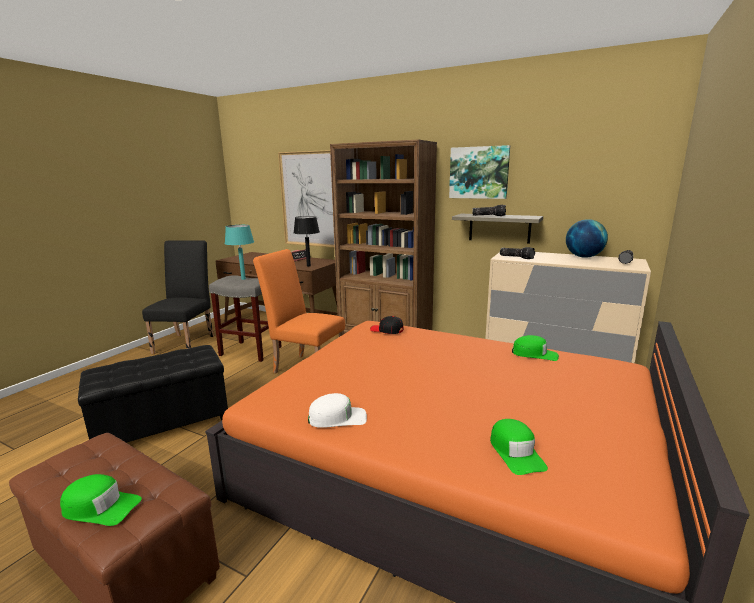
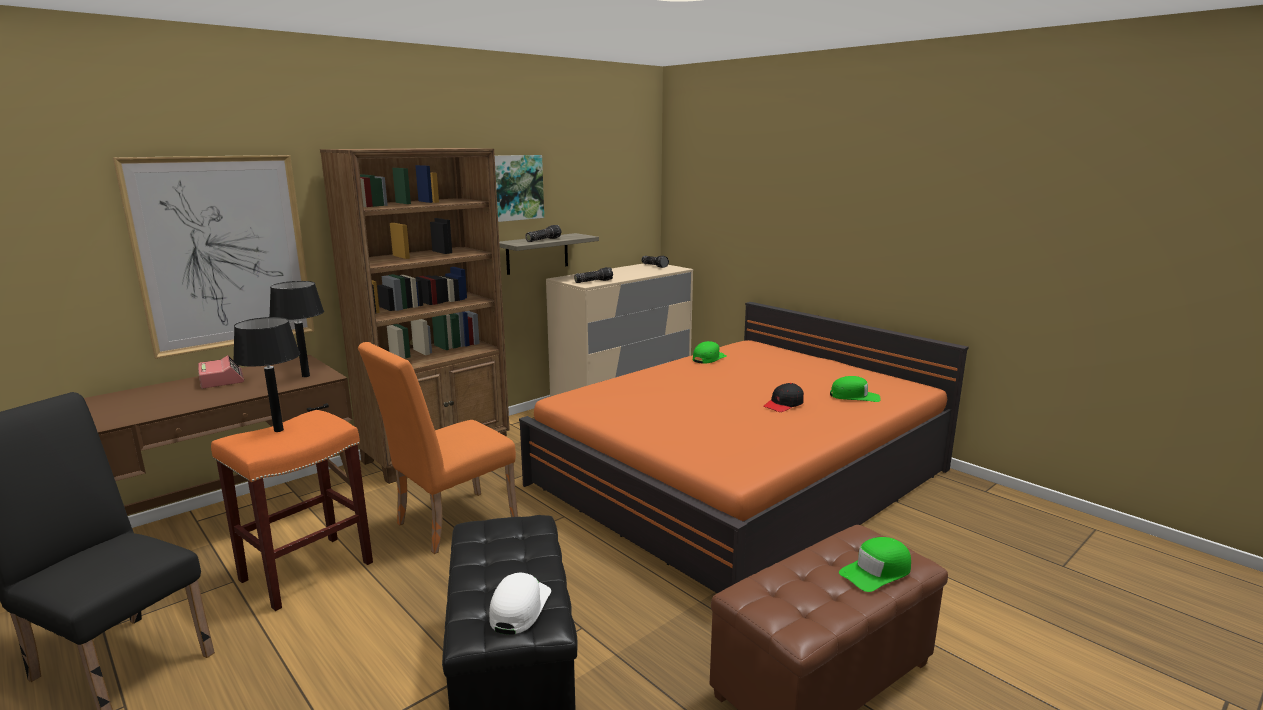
camera: 70 degrees left, 0 degrees up
(101, 507) = (876, 572): green cap -> green cap turned 150 degrees counterclockwise
(243, 279) = (279, 430): turquoise table lamp -> black table lamp
(249, 351) = (306, 572): grey stool -> orange stool
(337, 418) = (787, 440): white cap -> white cap (519, 608)
(387, 330) = (597, 394): black cap -> black cap (783, 404)
(583, 257) = (622, 269): globe -> none

